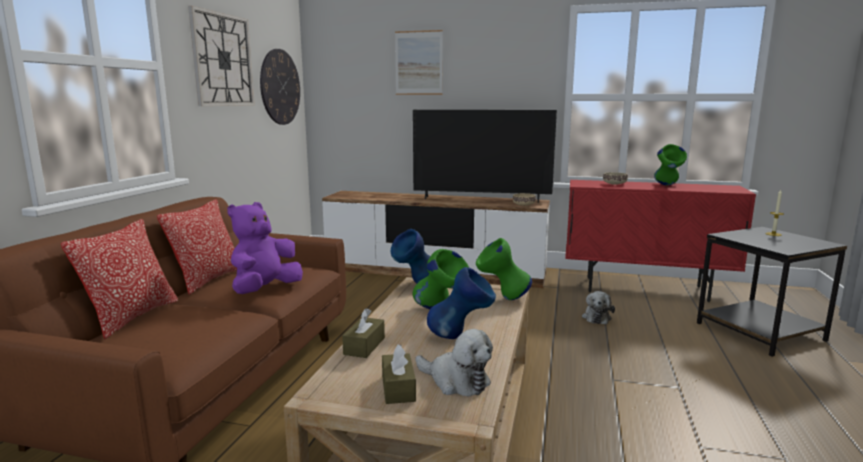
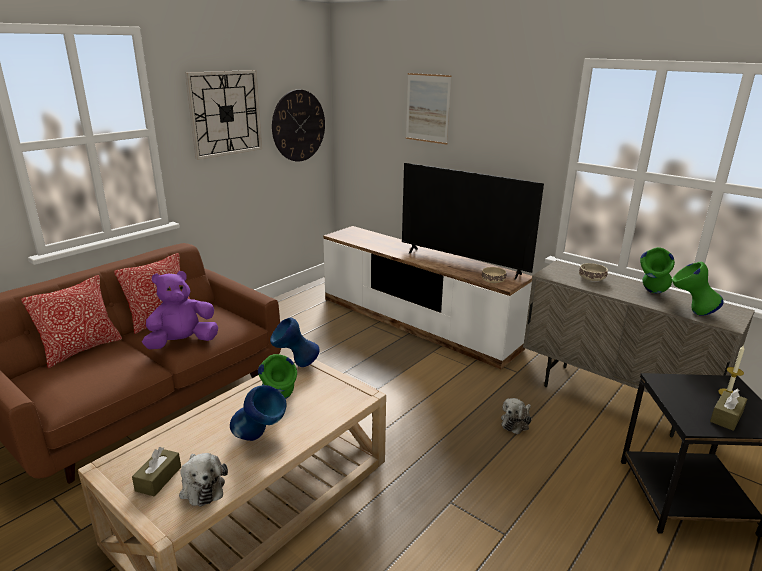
camera: 25 degrees right, 10 degrees up
(364, 346) = (183, 427): brown tissue box -> brown tissue box (726, 417)
(502, 299) = (344, 403): green vase -> green vase (691, 312)
(645, 289) = (613, 399): red cabinet -> beige cabinet

